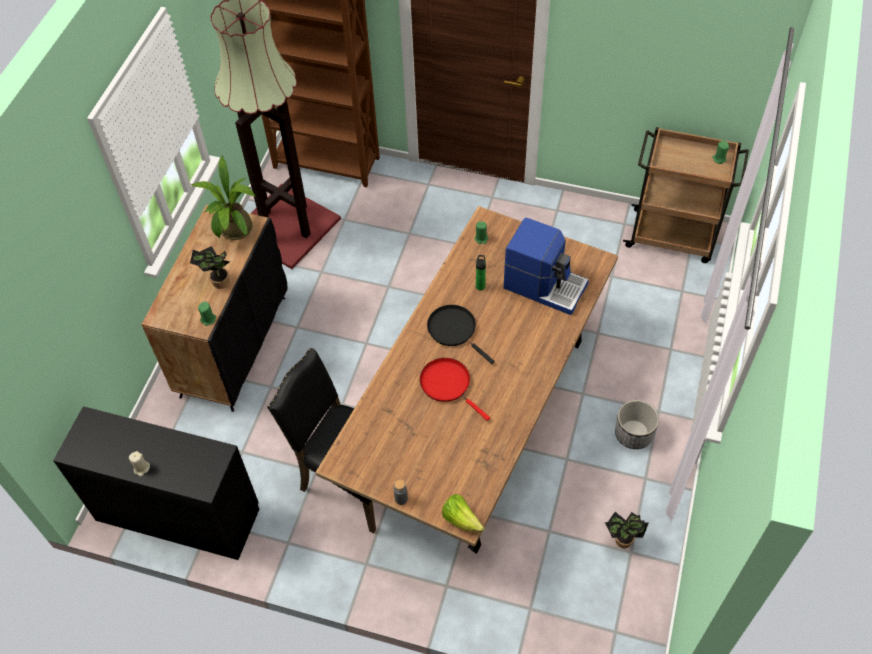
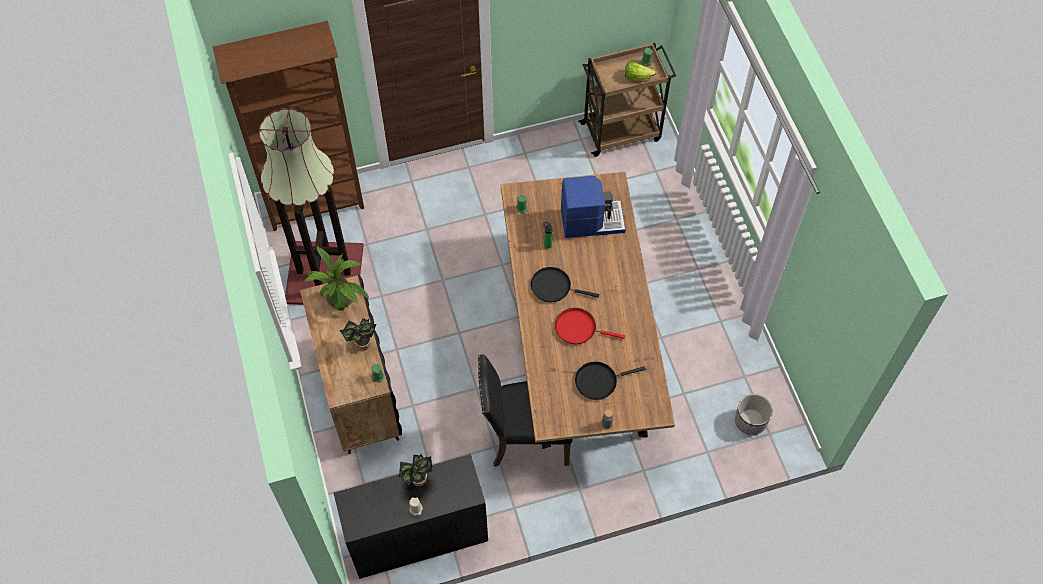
camera: 35 degrees left, 5 degrees up
(427, 449) = (598, 381): none -> black frying pan
(461, 519) = (655, 414): lettuce -> lettuce (636, 77)
(621, 542) = (734, 373): potted plant -> potted plant (418, 481)
(633, 434) = (692, 294): planter -> planter (750, 421)

